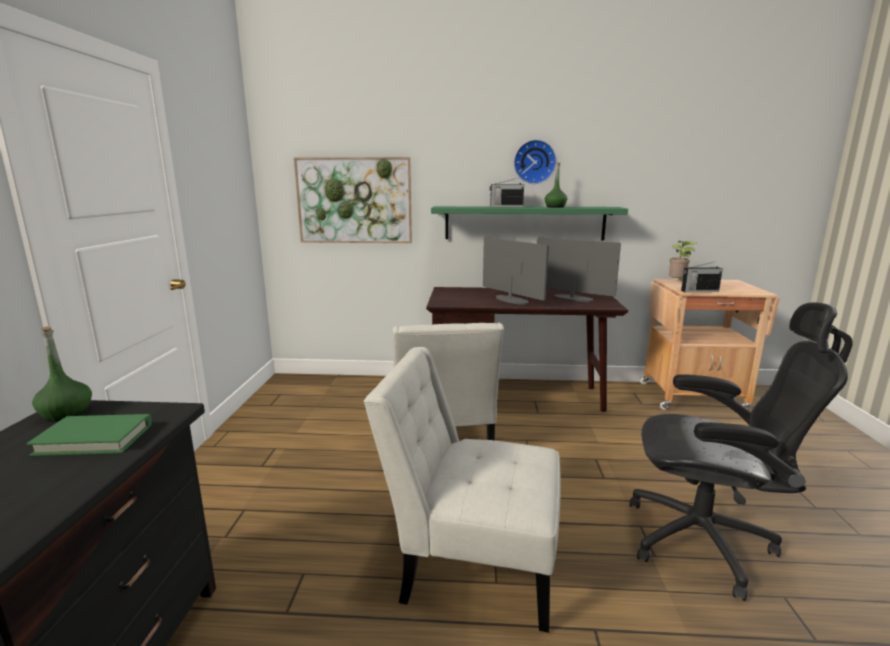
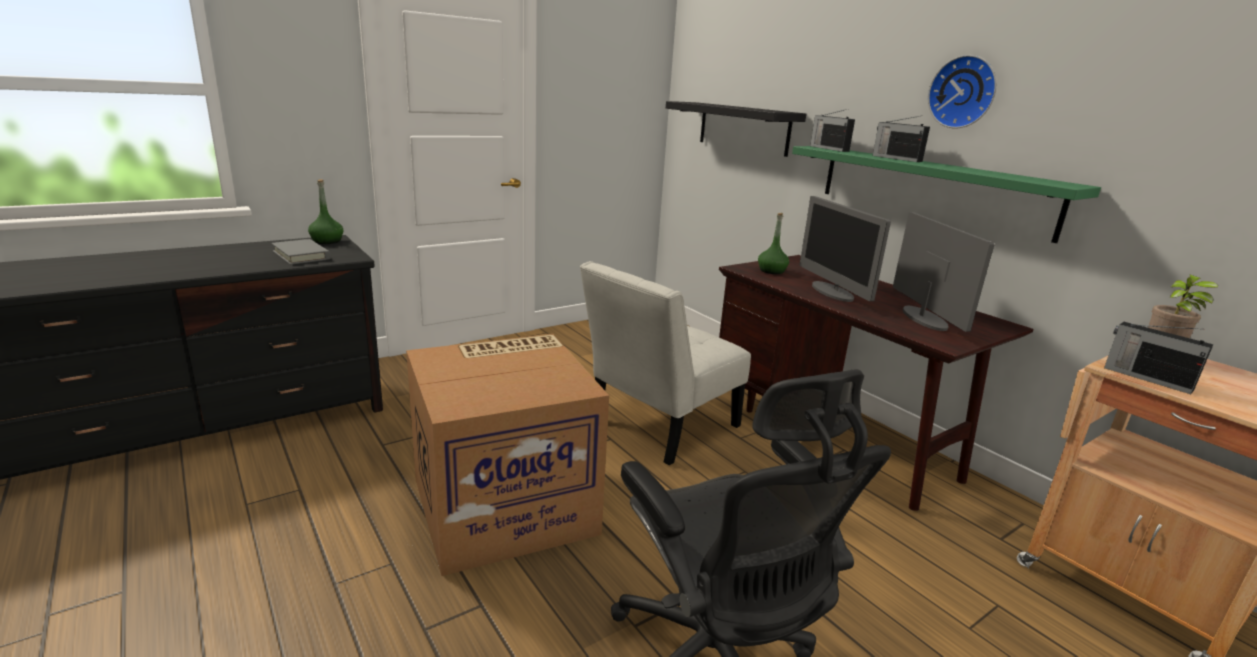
camera: 50 degrees right, 5 degrees up
(95, 439) = (301, 255): green book -> grey book
(354, 200) = (743, 128): picture -> black shelf
(452, 206) = (828, 148): none -> radio
(471, 562) = (506, 504): white chair -> cardboard box
(511, 300) = (832, 292): monitor -> monitor turned 150 degrees clockwise
(555, 207) = (963, 169): green bottle -> green bottle (771, 271)

